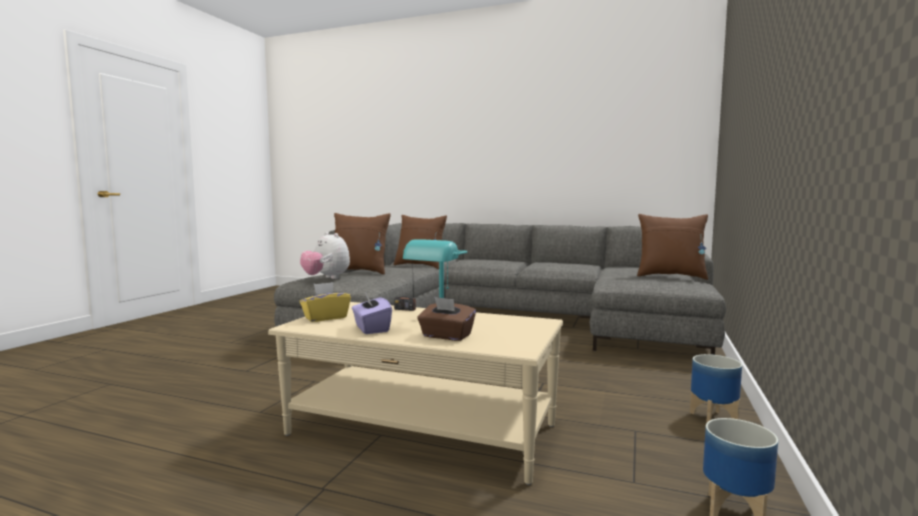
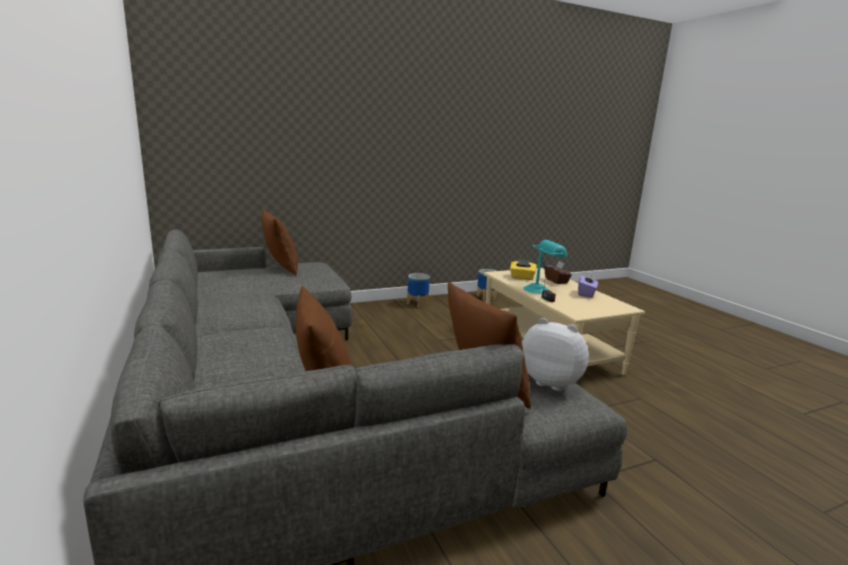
camera: 135 degrees left, 10 degrees up
(325, 318) = (605, 308): yellow tissue box -> yellow tissue box (522, 277)
(326, 278) = (552, 382): plush toy -> plush toy turned 60 degrees counterclockwise

